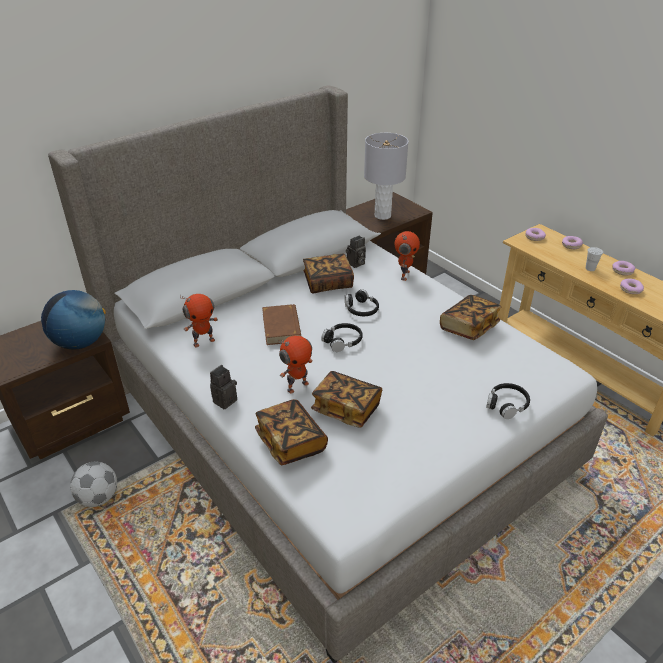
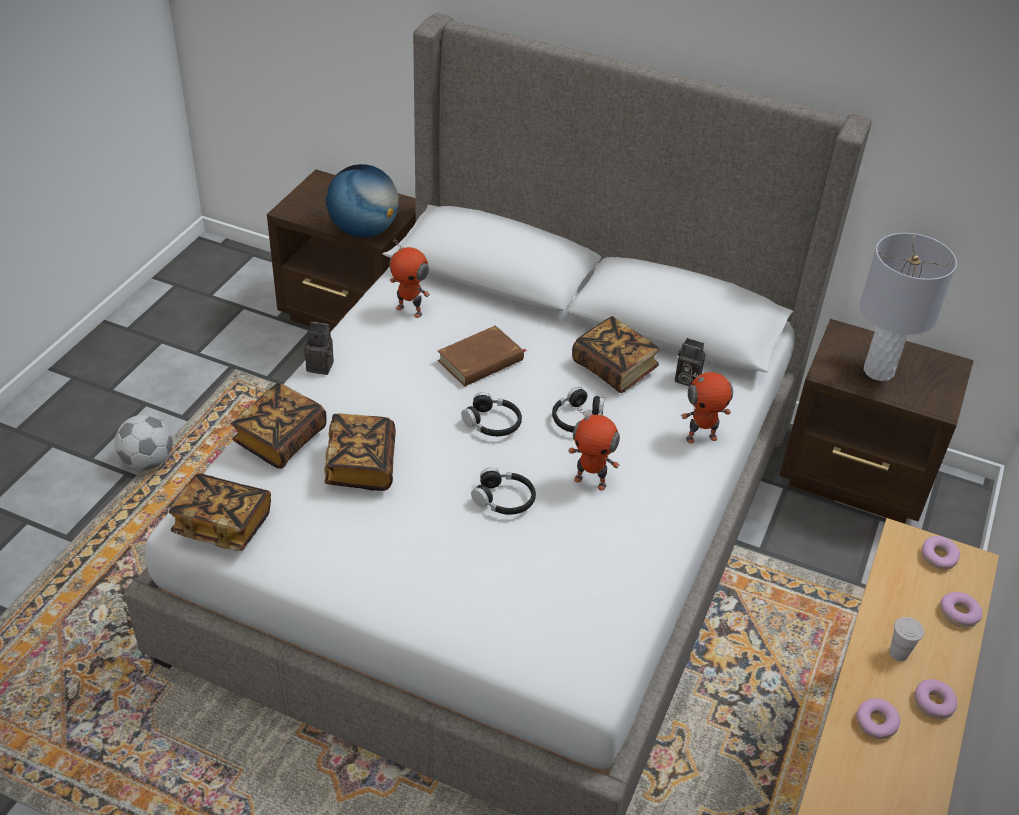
camera: 60 degrees right, 5 degrees up
(98, 497) = (266, 386): football -> football (148, 461)
(297, 386) = (380, 412): toy robot -> toy robot (591, 481)
(468, 327) = (621, 541): book -> book (223, 525)
(507, 404) = (469, 622): black headphones -> black headphones (504, 499)

